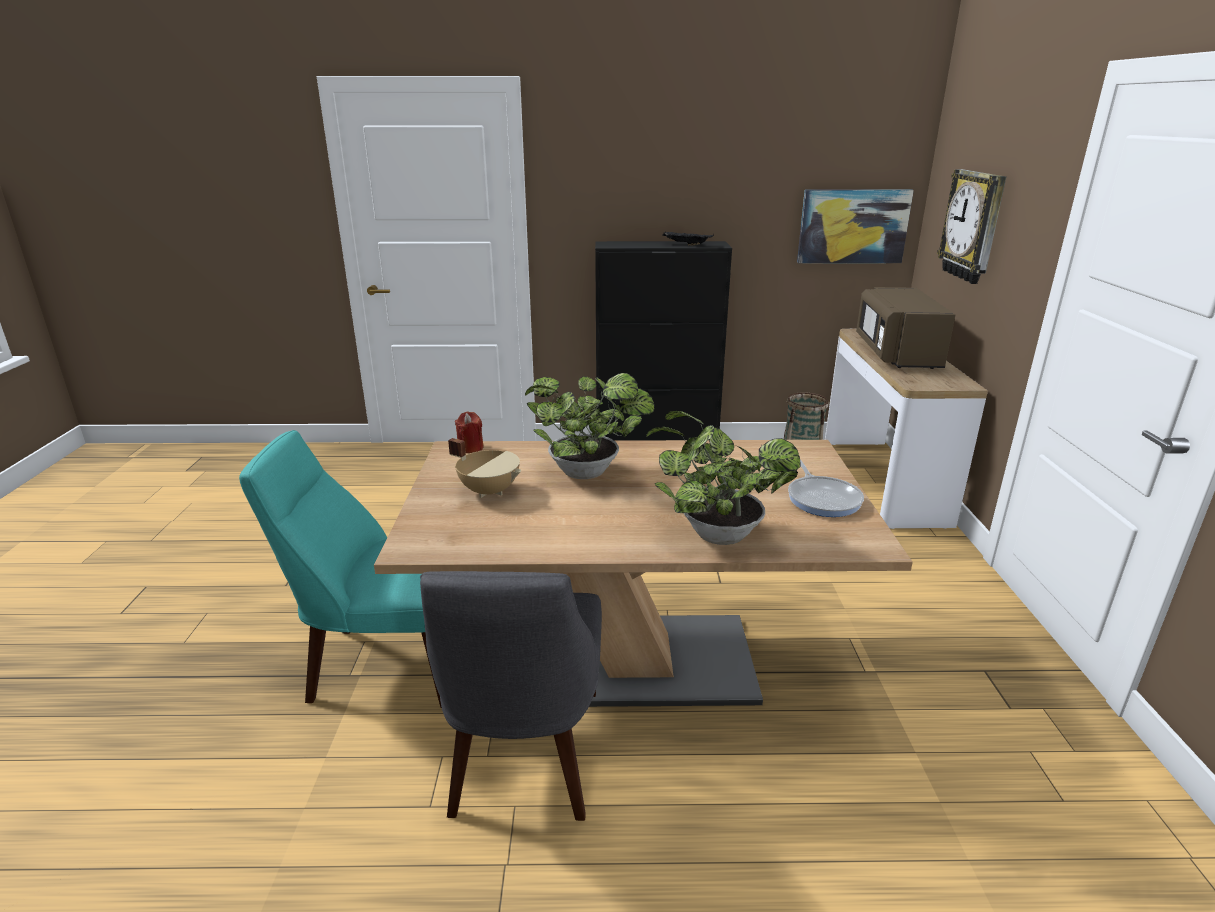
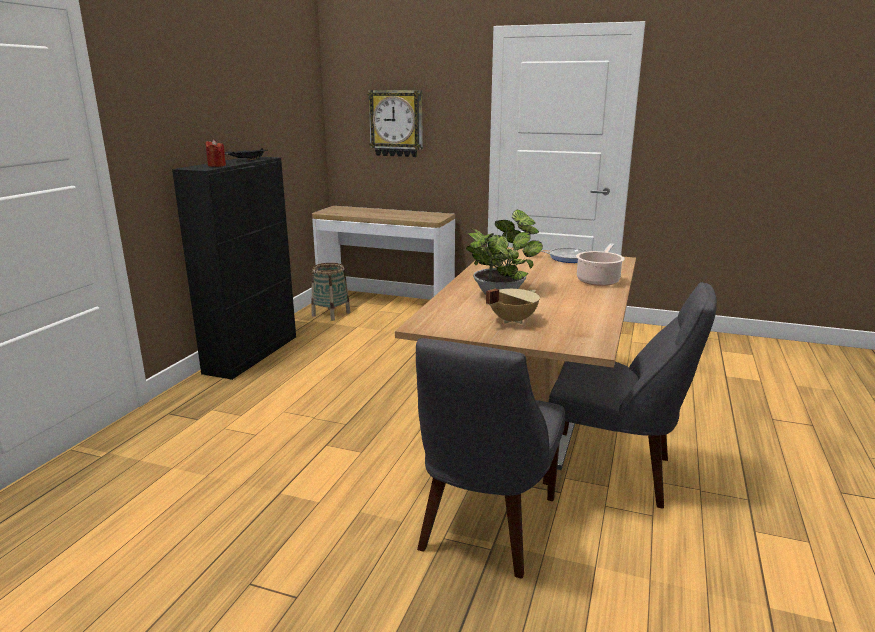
camera: 70 degrees left, 5 degrees down
(384, 664) = (485, 527): turquoise chair -> grey chair
(470, 448) = (424, 320): red candle -> red candle (216, 165)
(714, 533) = (598, 280): potted plant -> cooking pot
(853, 226) = (301, 136): picture -> none
(896, 354) = (378, 214): brown microwave -> none

